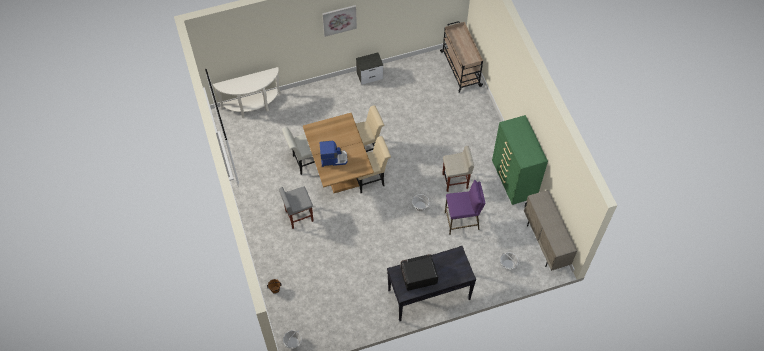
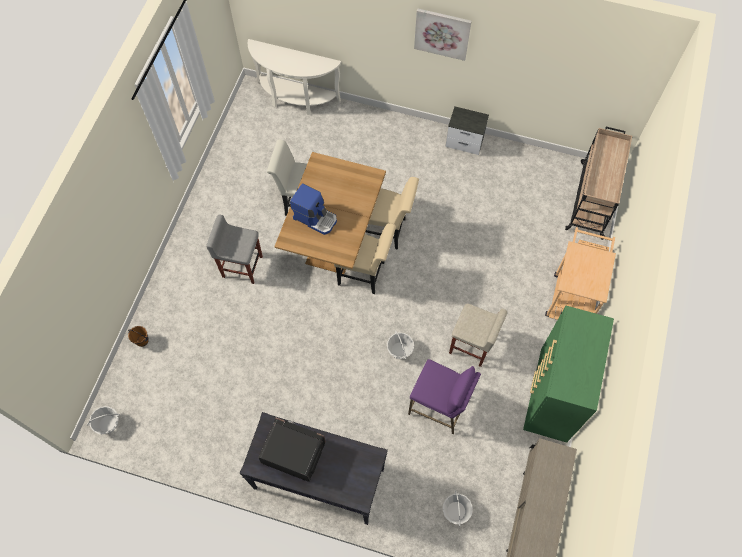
camera: 35 degrees right, 5 degrees up
(486, 124) = (571, 295): none -> beige cart

